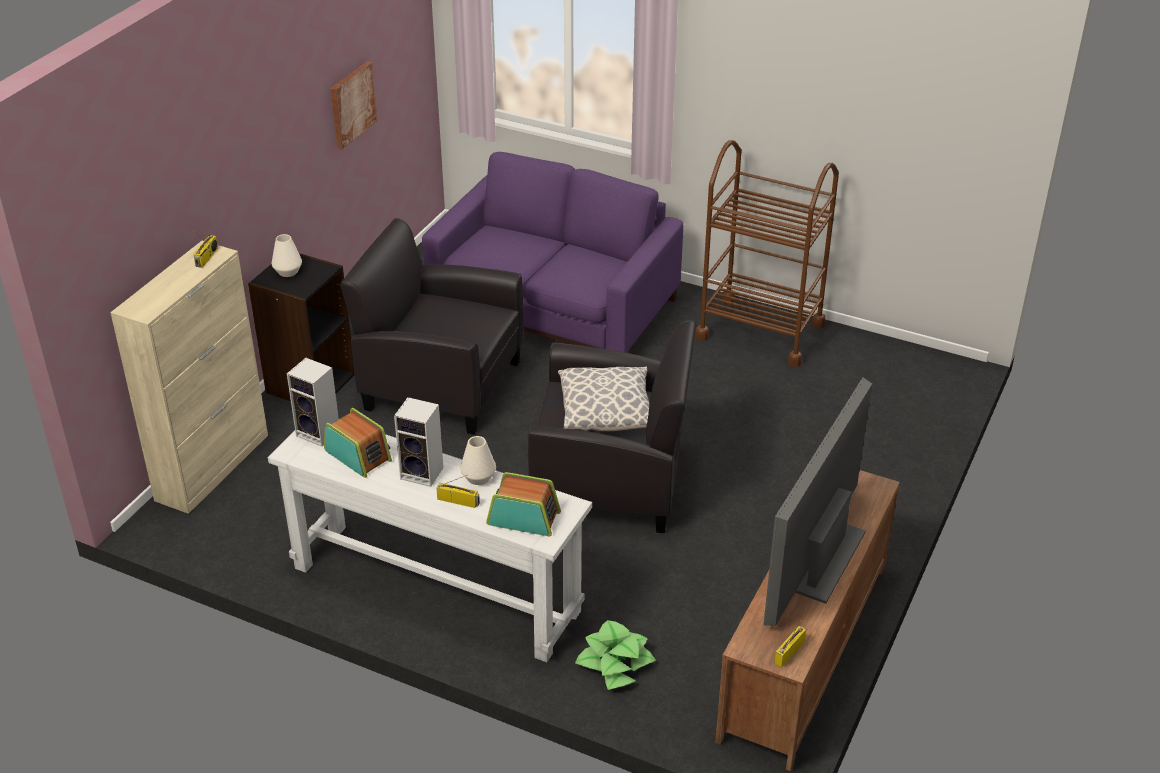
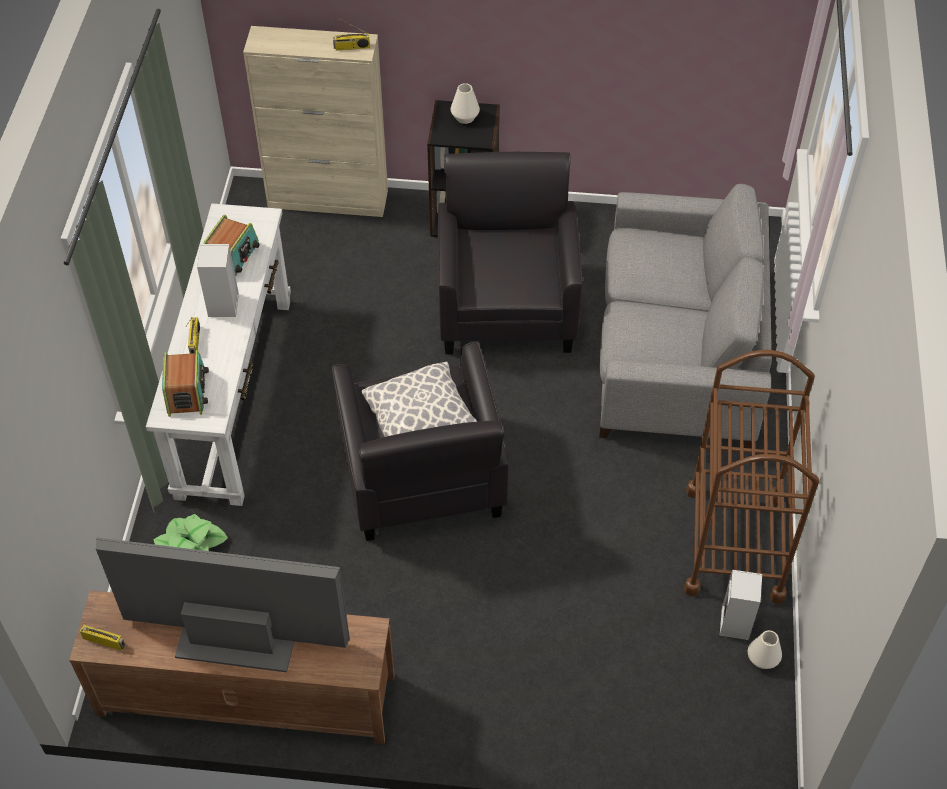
camera: 70 degrees right, 15 degrees up
(320, 433) = (253, 223): speaker -> speaker (735, 625)
(352, 104) = (645, 37): picture -> none
(478, 477) = (230, 344): white vase -> white vase (762, 659)
(553, 307) = (676, 351): purple sofa -> grey sofa

